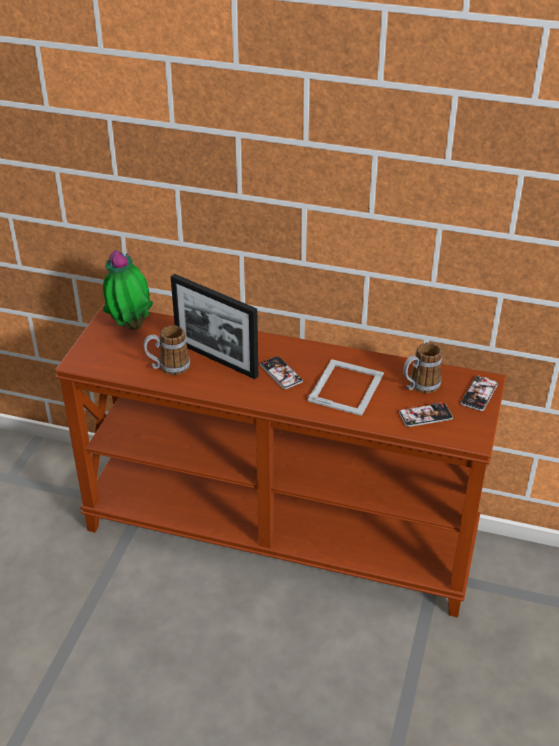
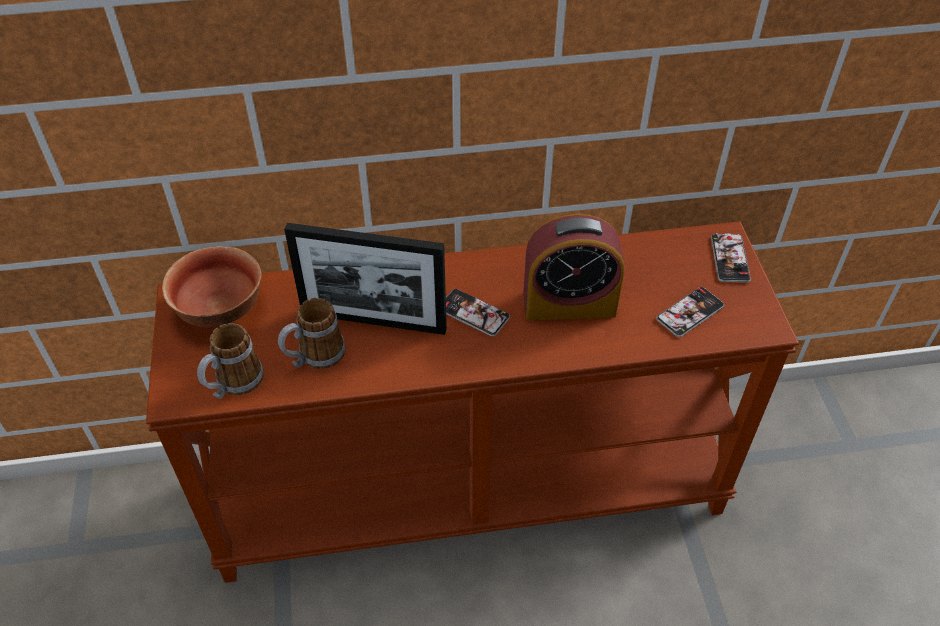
camera: 25 degrees left, 10 degrees up
(130, 326) = (220, 308): potted plant -> bowl
(347, 386) = (569, 304): picture frame -> alarm clock
(419, 386) = (655, 272): mug -> mug (234, 385)

